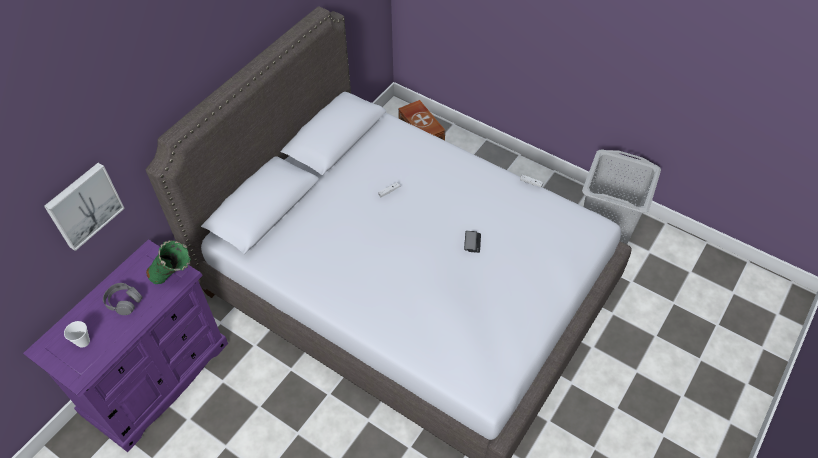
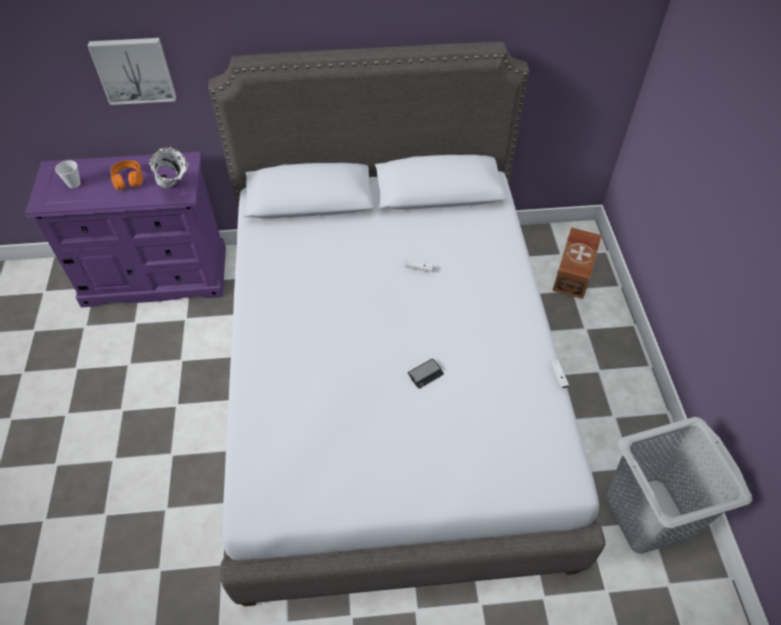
camera: 50 degrees right, 0 degrees up
(124, 302) = (128, 180): grey headphones -> orange headphones
(175, 278) = (175, 192): green vase -> white vase

